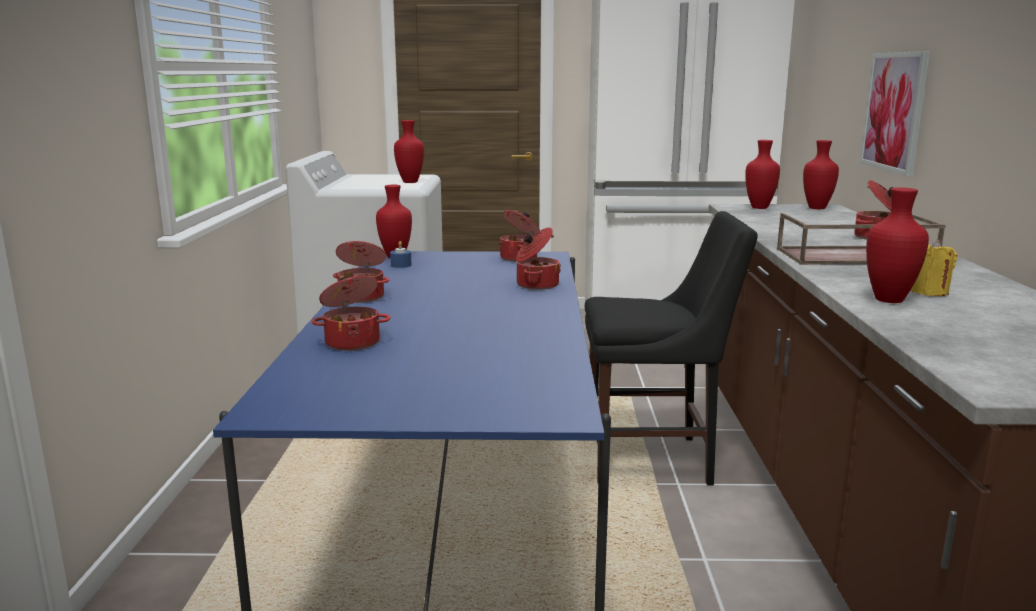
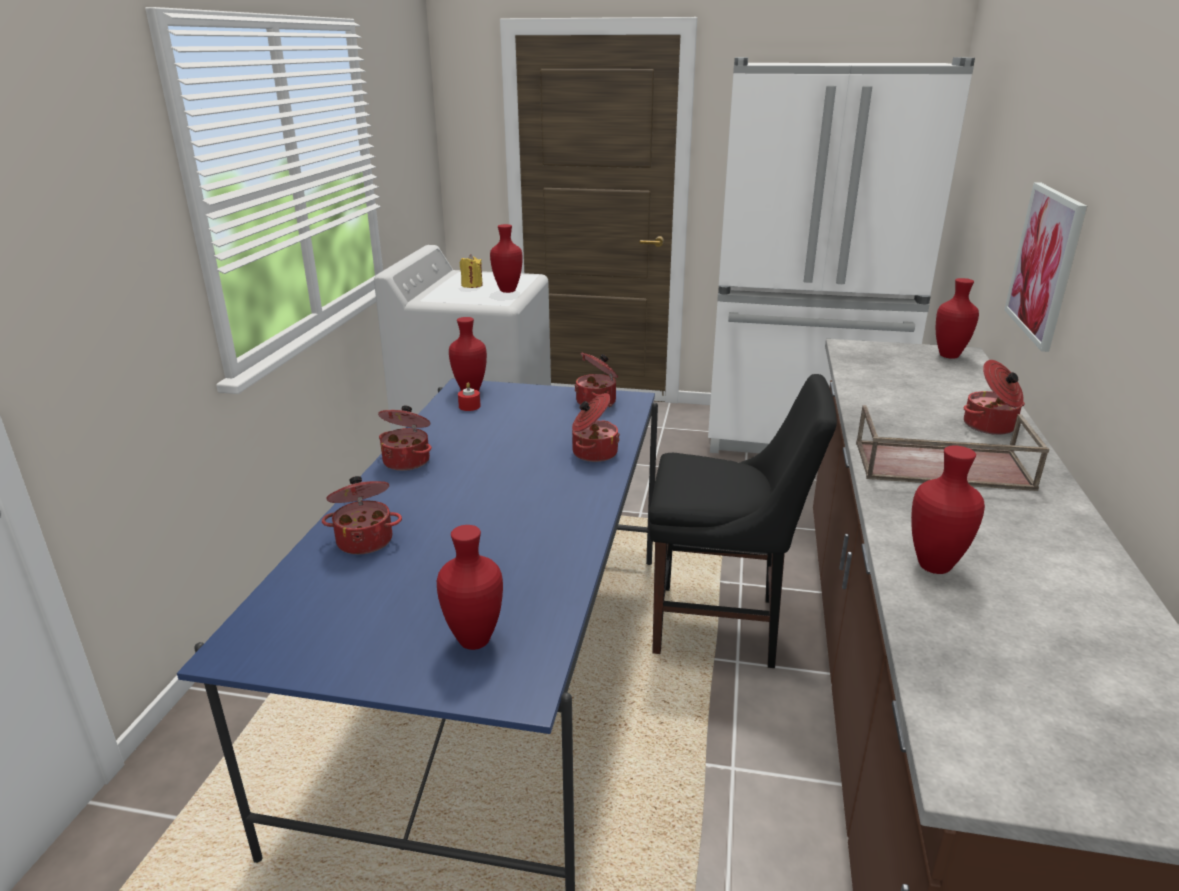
camera: 10 degrees right, 10 degrees up
(401, 265) = (469, 406): blue candle -> red candle
(758, 208) = (879, 351): red vase -> red vase (472, 640)
(928, 292) = (992, 552): yellow candle -> yellow candle (472, 285)

